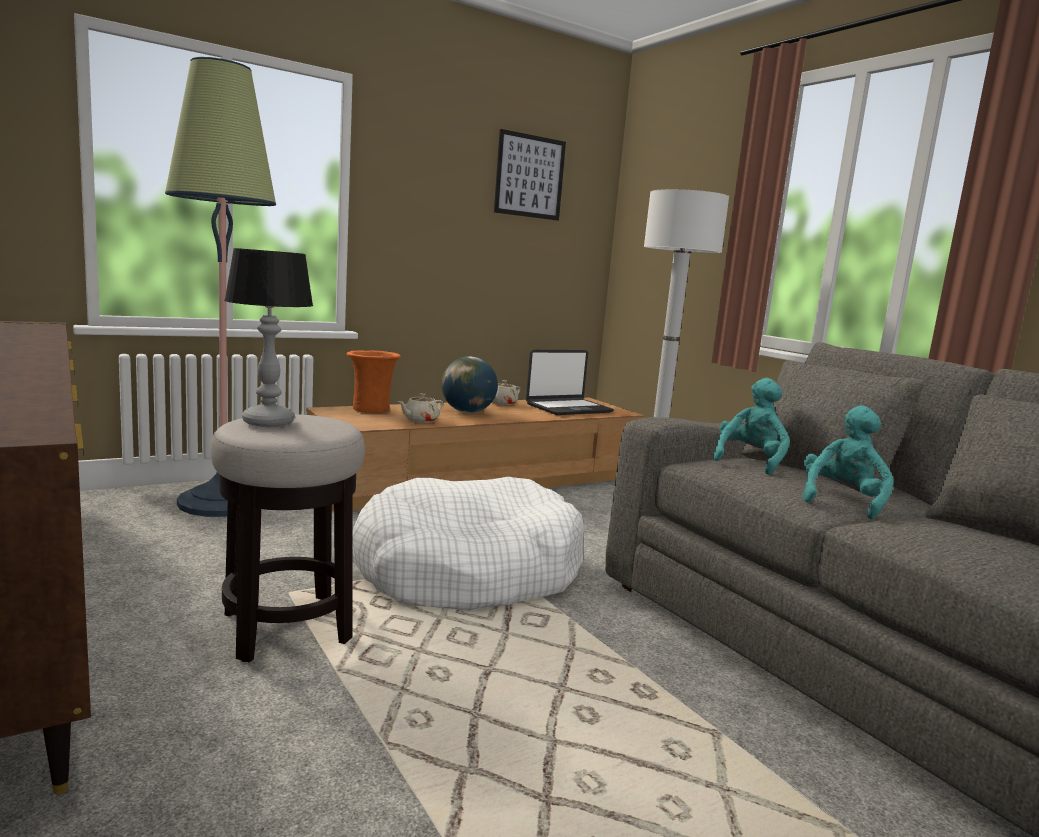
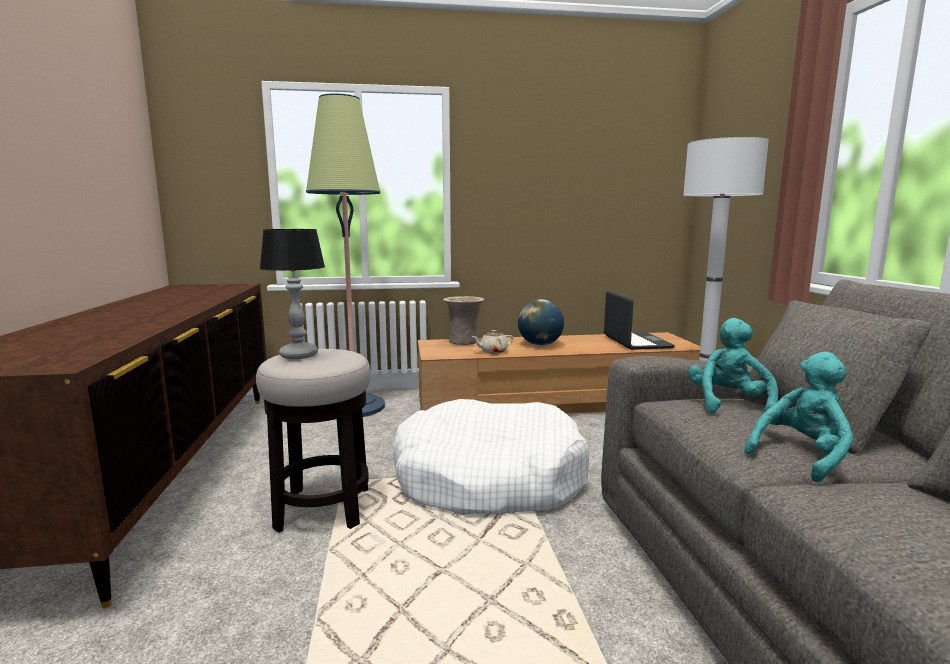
camera: 25 degrees right, 0 degrees up
(371, 409) = (463, 342): orange vase -> beige vase
(502, 403) = (578, 337): beige teapot -> none
(529, 176) = (606, 145): picture -> none
(568, 408) = (636, 342): laptop -> laptop turned 90 degrees counterclockwise
(749, 461) = (728, 404): turquoise plush toy -> turquoise plush toy turned 45 degrees counterclockwise

